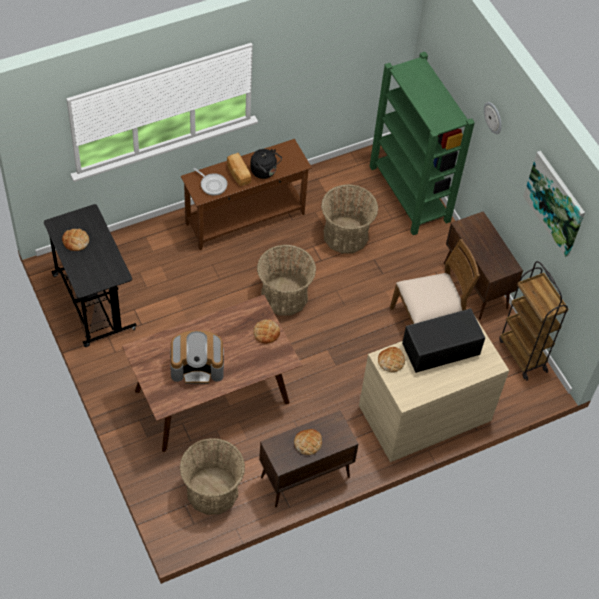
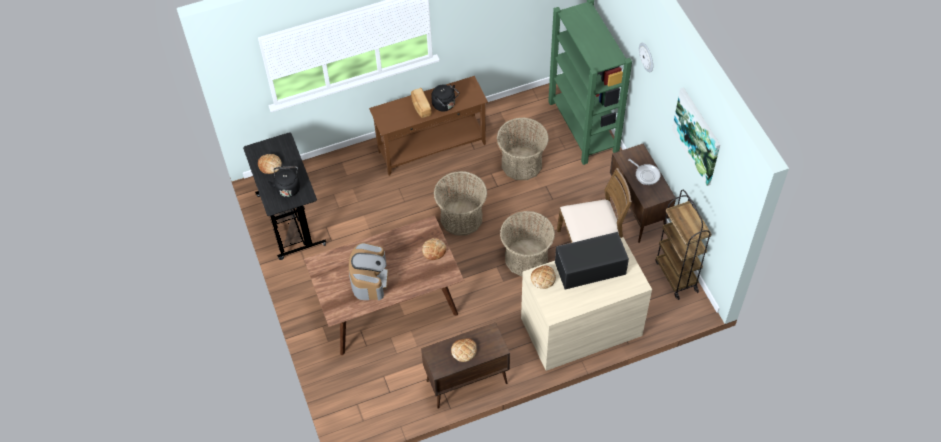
camera: 10 degrees right, 0 degrees up
(98, 266) = (288, 187): none -> black kettle
(197, 366) = (369, 279): coffee machine -> coffee machine turned 90 degrees counterclockwise
(212, 184) = (397, 116): frying pan -> frying pan (646, 174)
(212, 491) = (382, 391): basket -> basket (526, 258)

